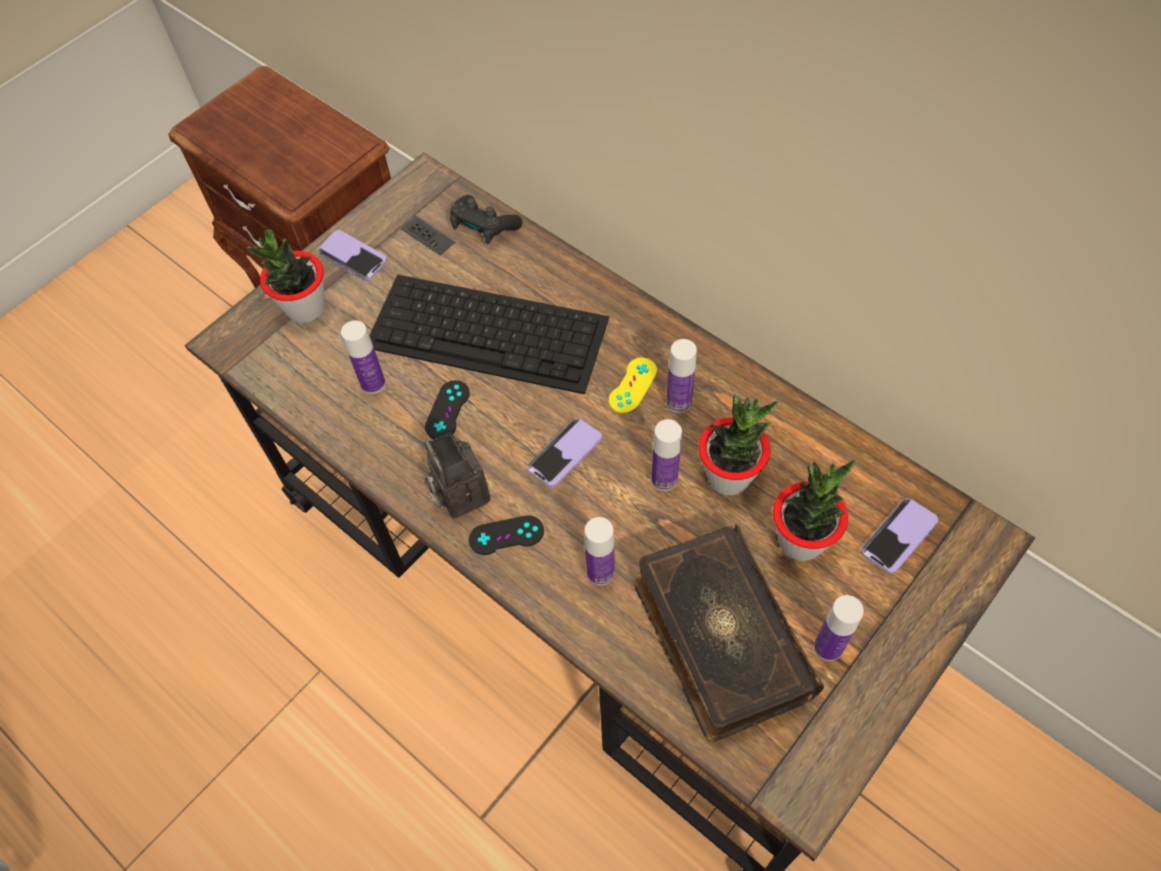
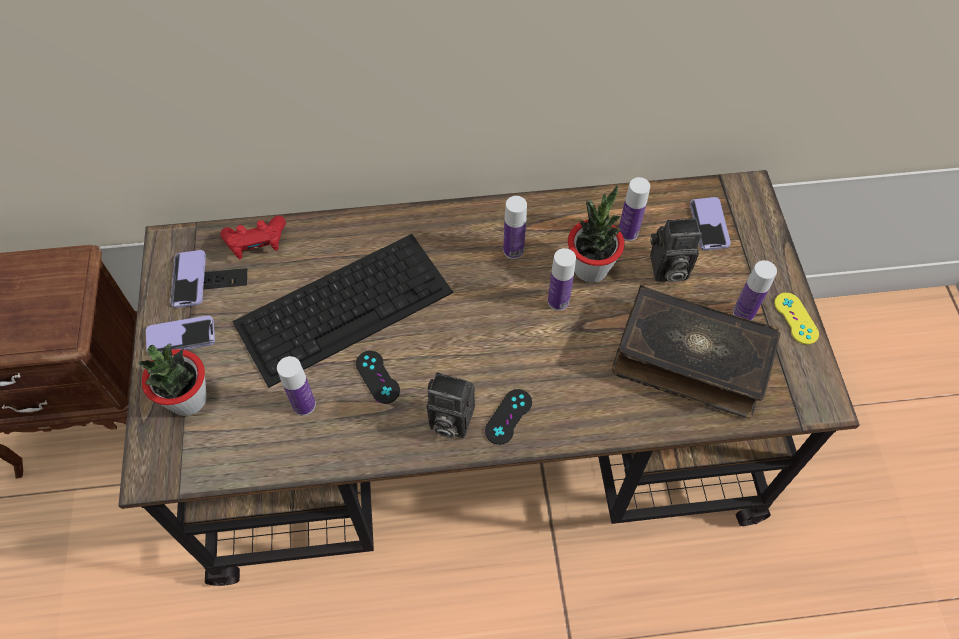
camera: 50 degrees left, 0 degrees up
(483, 227) = (256, 243): black game controller -> red game controller
(565, 454) = (484, 338): phone -> phone (189, 280)
(600, 572) = (587, 386): bottle -> bottle (628, 232)
(633, 385) = (475, 263): yellow game controller -> yellow game controller (796, 318)
(801, 540) = (667, 270): potted plant -> camera

